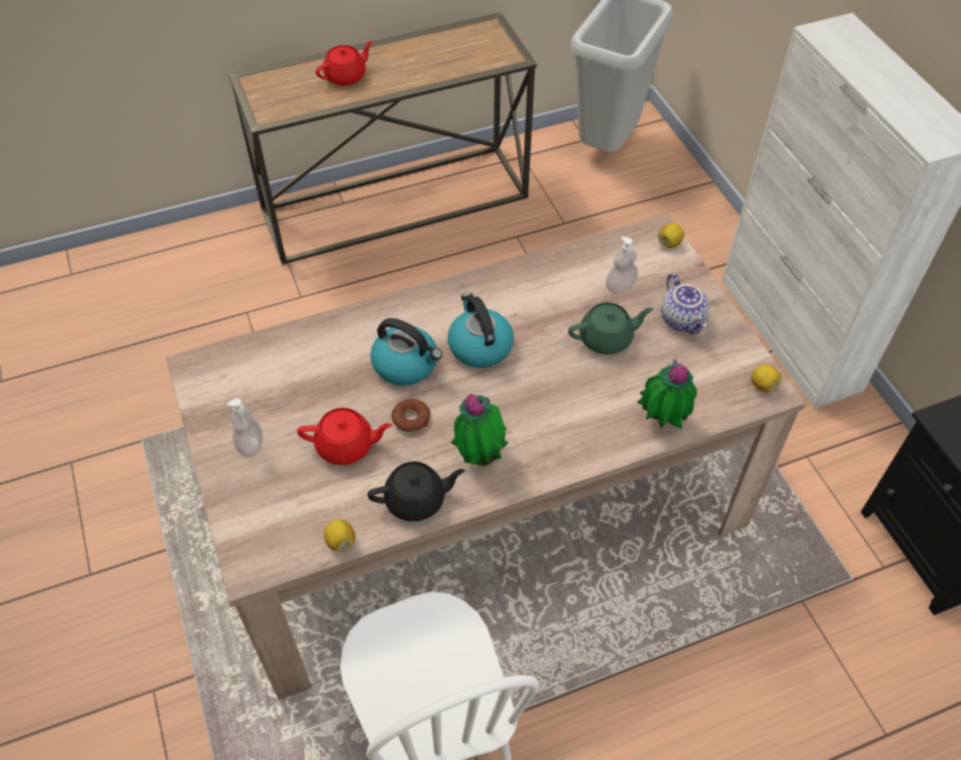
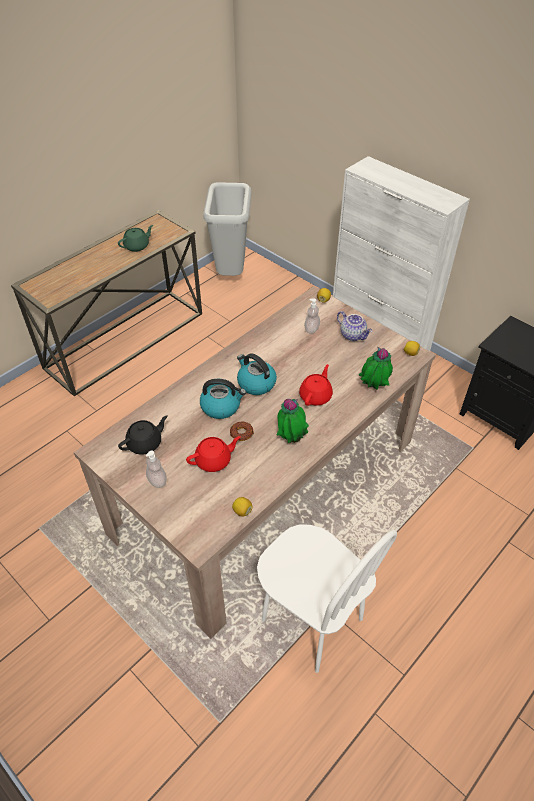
camera: 25 degrees left, 5 degrees down
(346, 76) = (87, 267): red teapot -> red teapot (316, 396)
(416, 500) = (271, 473): black teapot -> black teapot (145, 443)
(606, 339) = (320, 357): green teapot -> green teapot (137, 246)

